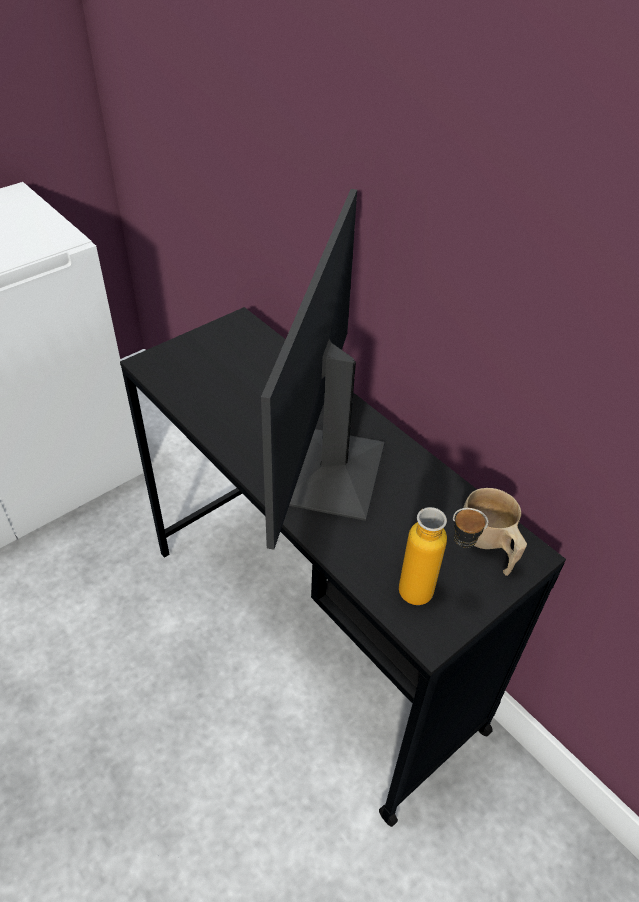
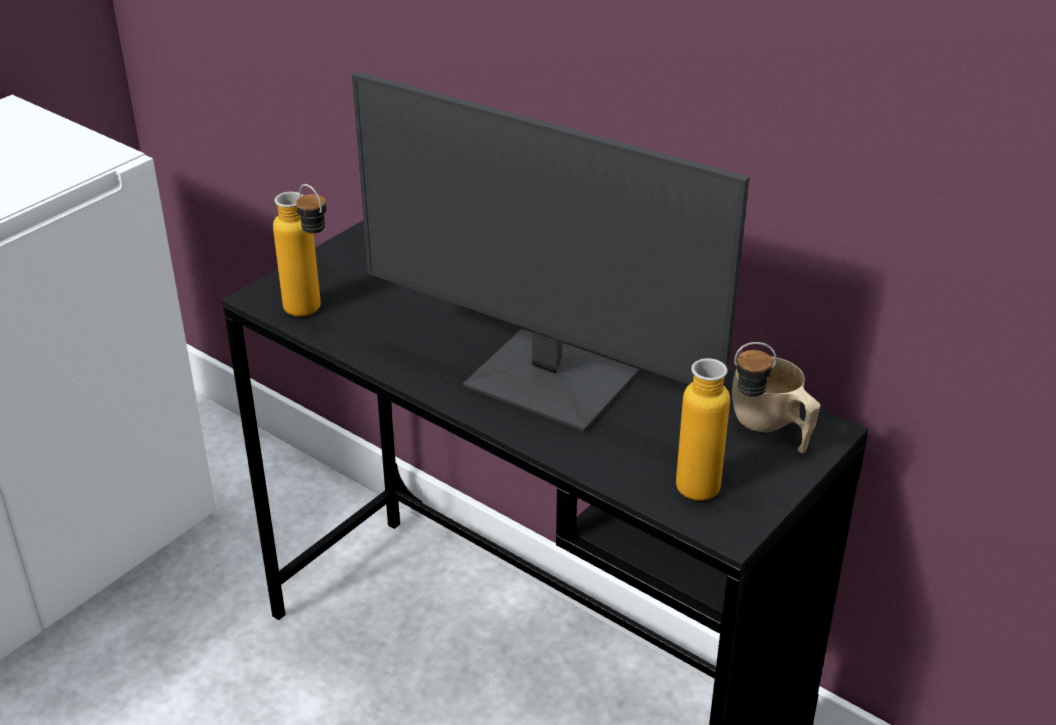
camera: 10 degrees left, 10 degrees down
(177, 383) = (312, 314): none -> bottle
(329, 472) = (549, 382): monitor -> monitor turned 60 degrees counterclockwise

